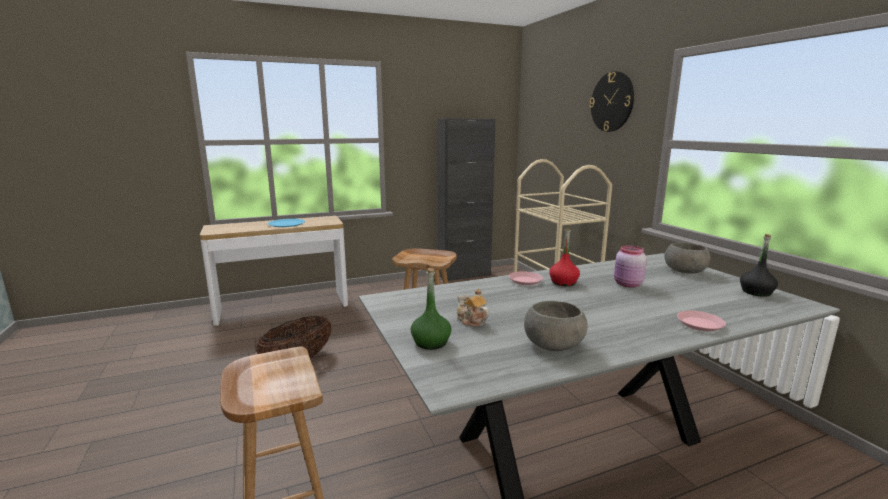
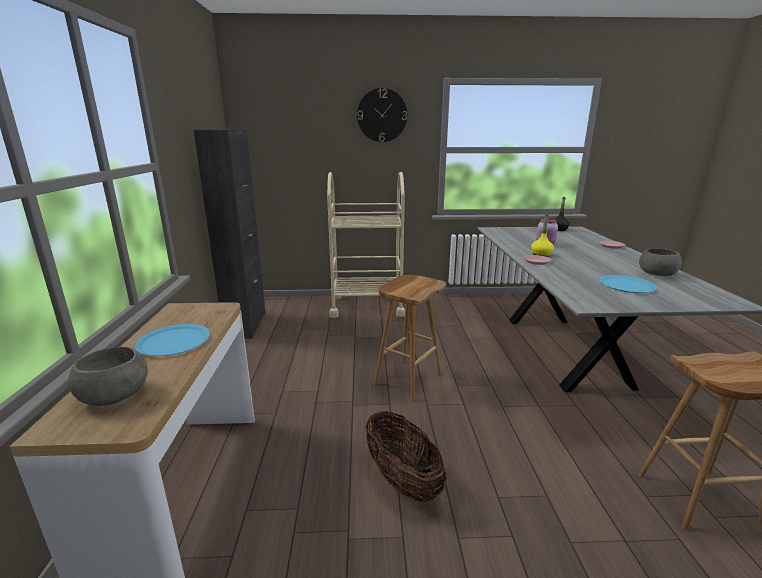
camera: 70 degrees left, 5 degrees up
(431, 342) = (673, 299): green bottle -> none
(471, 321) = (627, 285): teapot -> blue plate
(563, 282) = (541, 254): red bottle -> yellow bottle
(685, 271) = (519, 231): grey bowl -> grey bowl (115, 395)

